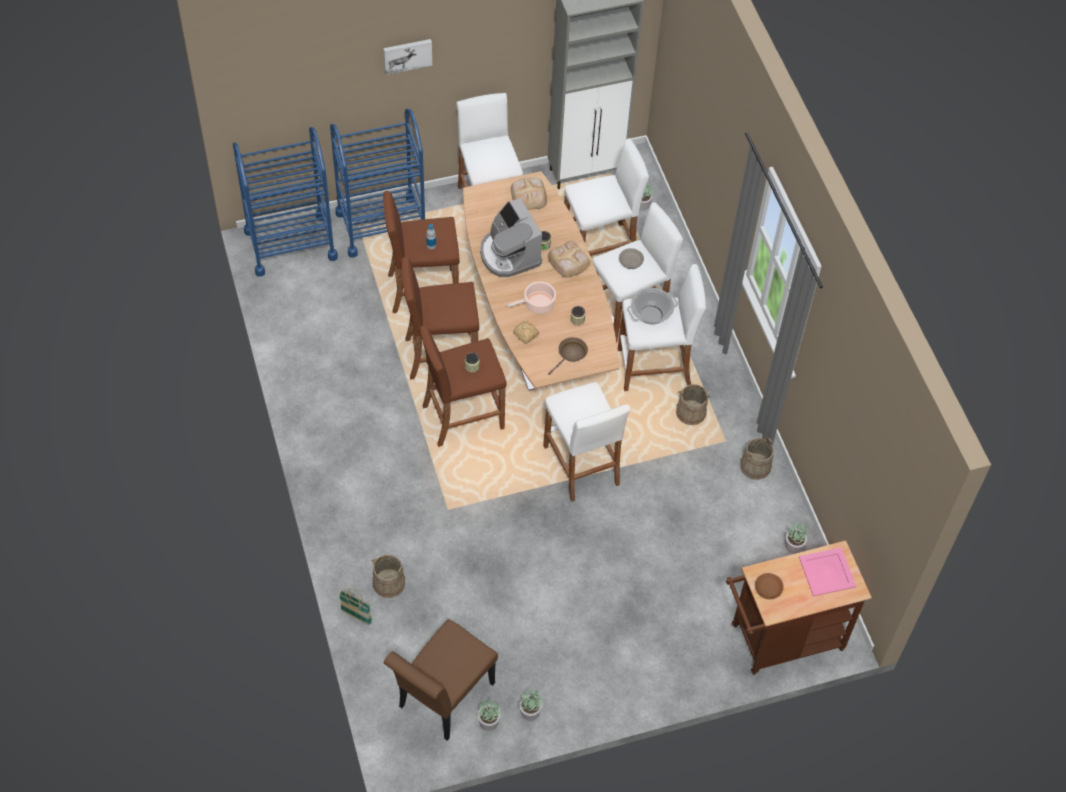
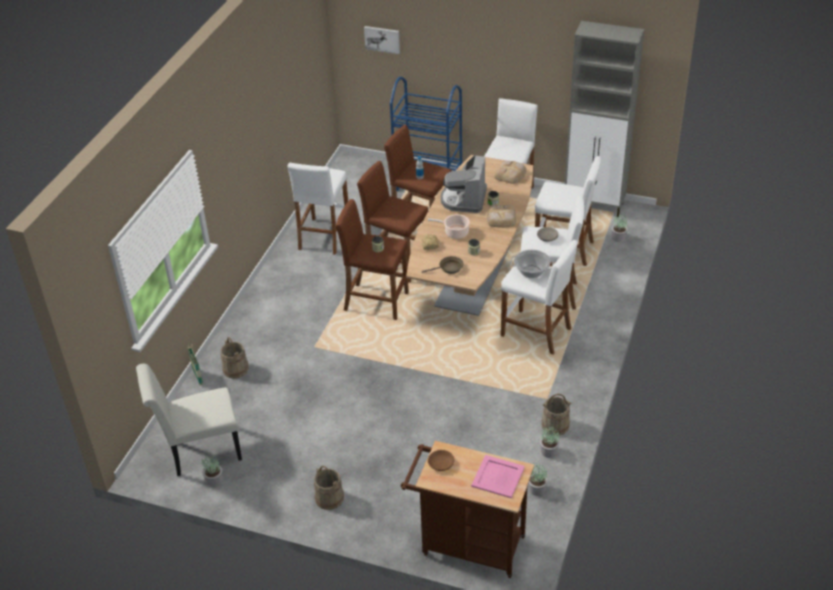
camera: 40 degrees right, 15 degrees down
(290, 244) = (363, 170): blue cart -> none
(407, 55) = (466, 41): picture -> picture (382, 39)
(442, 700) = (199, 451): brown chair -> white chair
(529, 712) = (246, 490): potted plant -> potted plant (548, 452)
(581, 465) = (427, 365): white stool -> white stool (324, 236)
(690, 413) = (537, 370): beige bucket -> beige bucket (329, 498)

